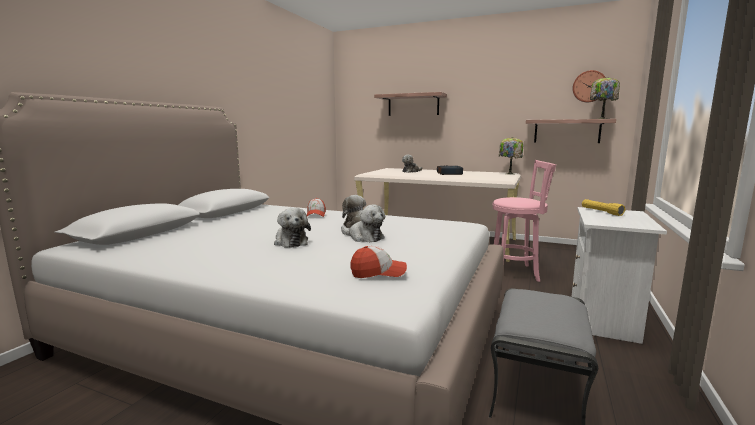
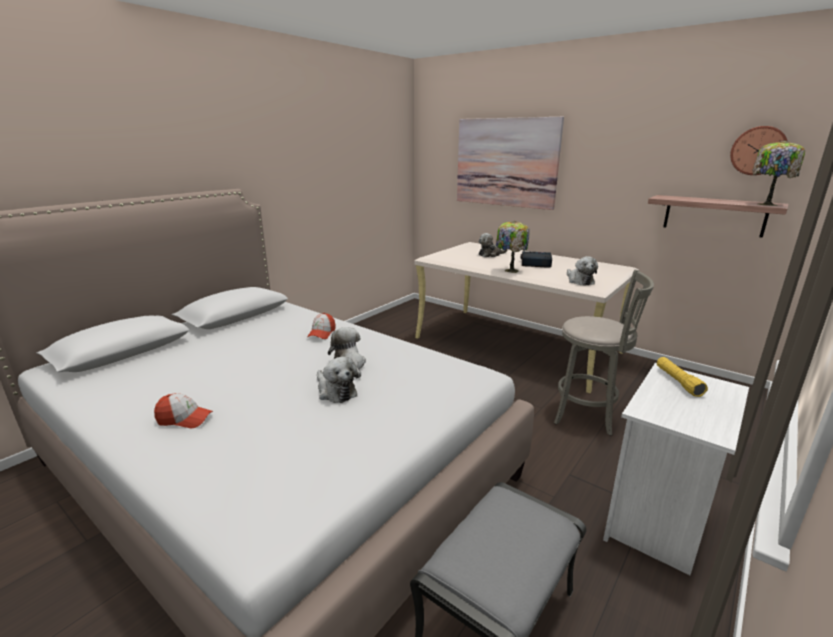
camera: 15 degrees right, 10 degrees up
(290, 242) = (248, 391): plush toy -> plush toy (579, 281)
(378, 272) = (282, 478): cap -> cap (184, 419)
(413, 105) = (506, 162): shelf -> picture
(509, 174) = (618, 269): table lamp -> table lamp (510, 270)
(516, 272) = (588, 414): pink stool -> grey stool

